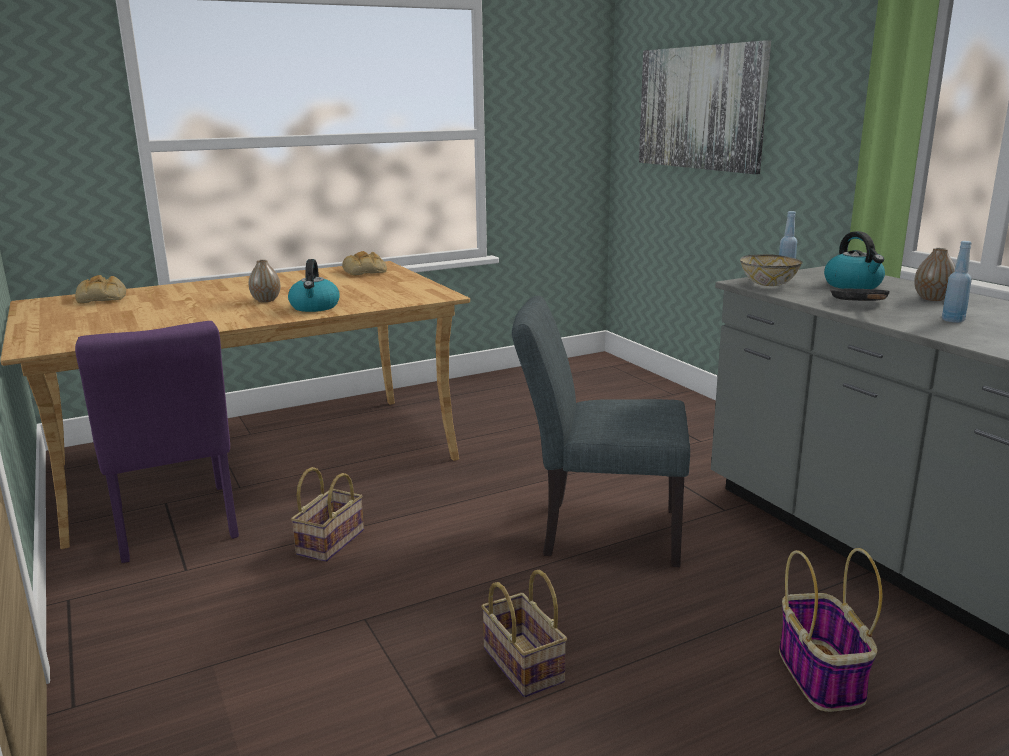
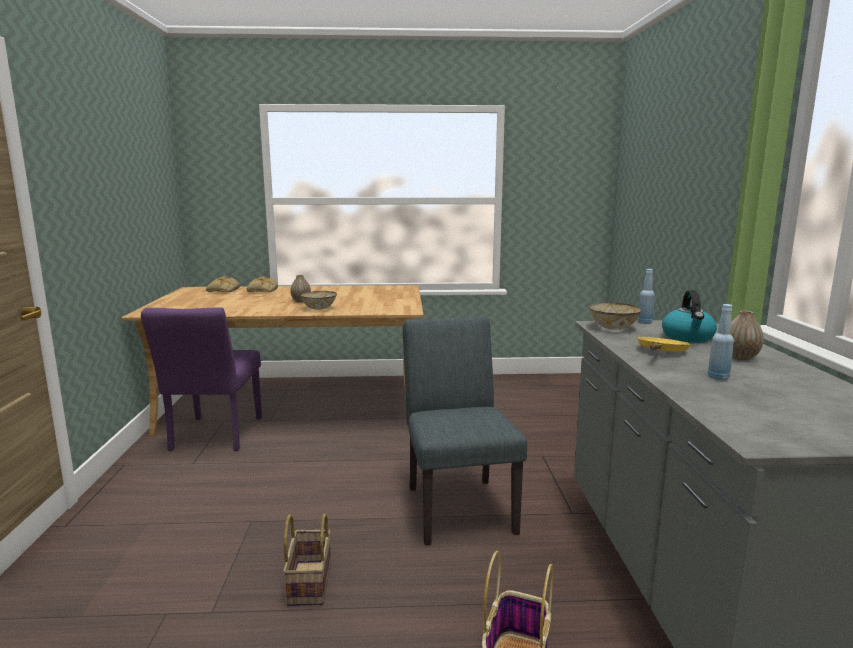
camera: 25 degrees right, 5 degrees down
(315, 307) = (319, 308): kettle -> bowl
(330, 541) = (283, 466): basket -> none
(365, 271) = (389, 290): bread -> bread (263, 290)
(598, 531) = (457, 504): grey chair -> grey chair turned 45 degrees clockwise
(700, 108) = (658, 184): picture -> none
(860, 303) = (661, 352): black frying pan -> yellow frying pan

